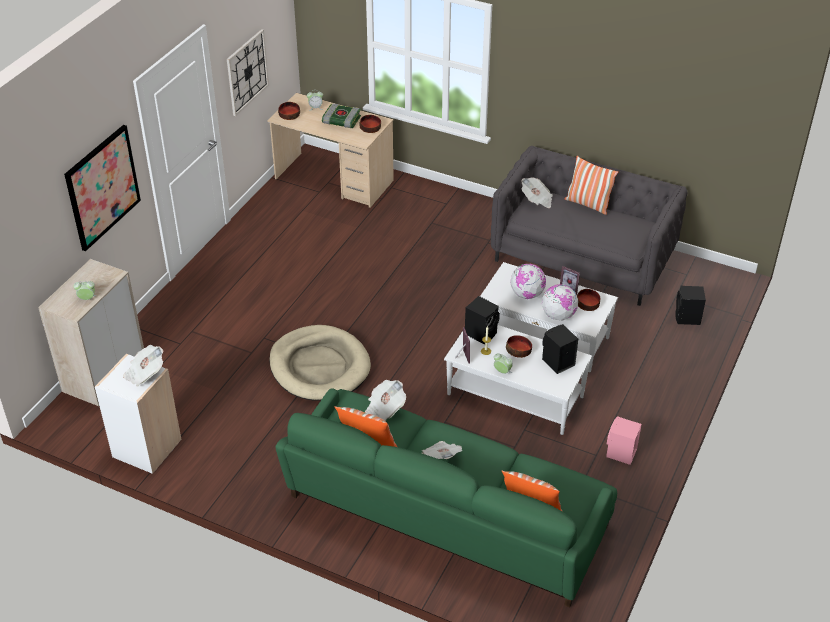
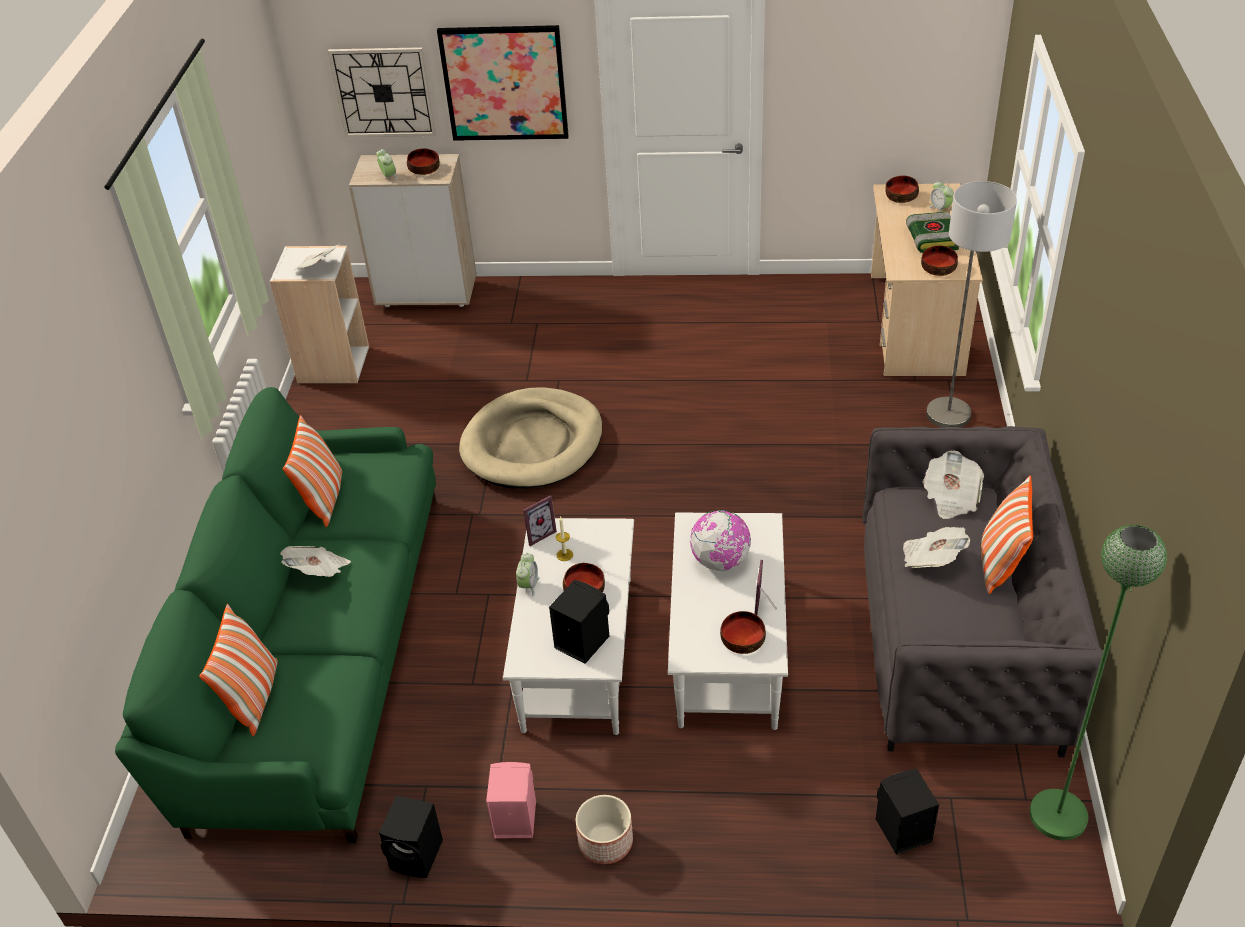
camera: 70 degrees right, 0 degrees up
(94, 279) = (424, 168): none -> bowl
(247, 72) = (850, 93): wall clock -> wall clock (383, 92)
(384, 408) = (394, 491): newspaper -> newspaper (932, 559)
(427, 200) = (950, 423): none -> grey floor lamp
(481, 333) = (602, 539): black speaker -> black speaker (418, 856)
(558, 315) = (693, 611): globe -> none
(651, 422) = (605, 842): none -> planter
(700, 269) = (1058, 816): none -> green floor lamp

